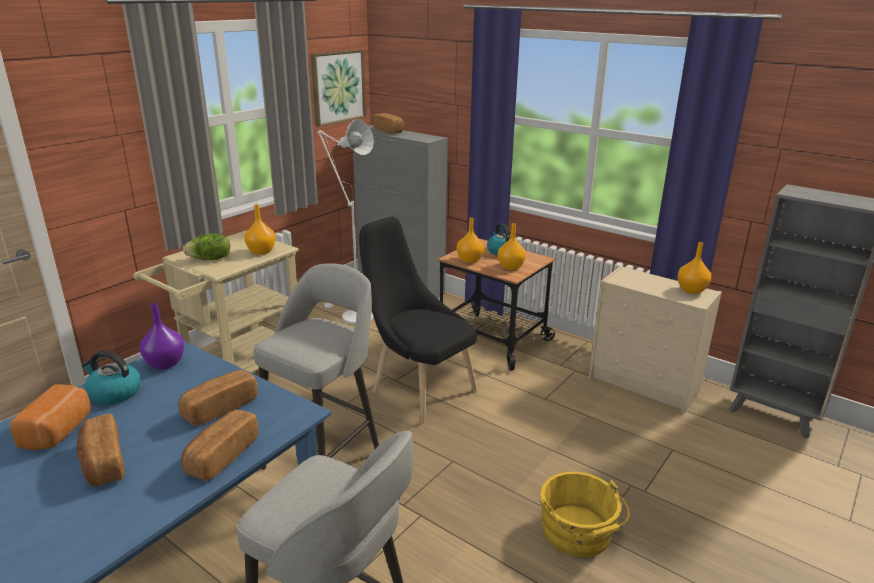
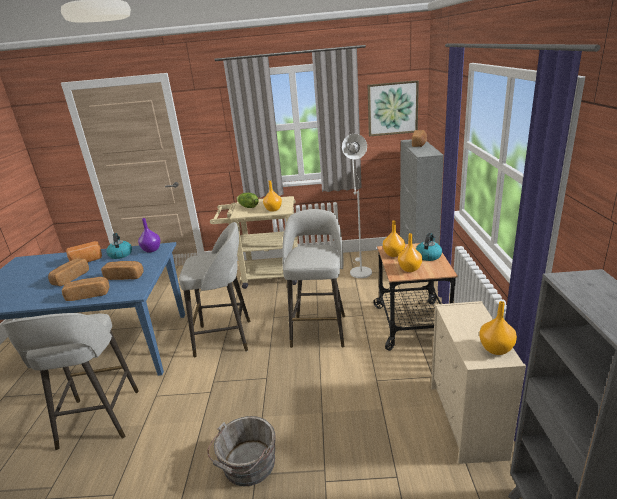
camera: 55 degrees right, 0 degrees up
(418, 389) = (319, 329): black chair -> grey stool
(578, 534) = (247, 465): yellow bucket -> grey bucket

